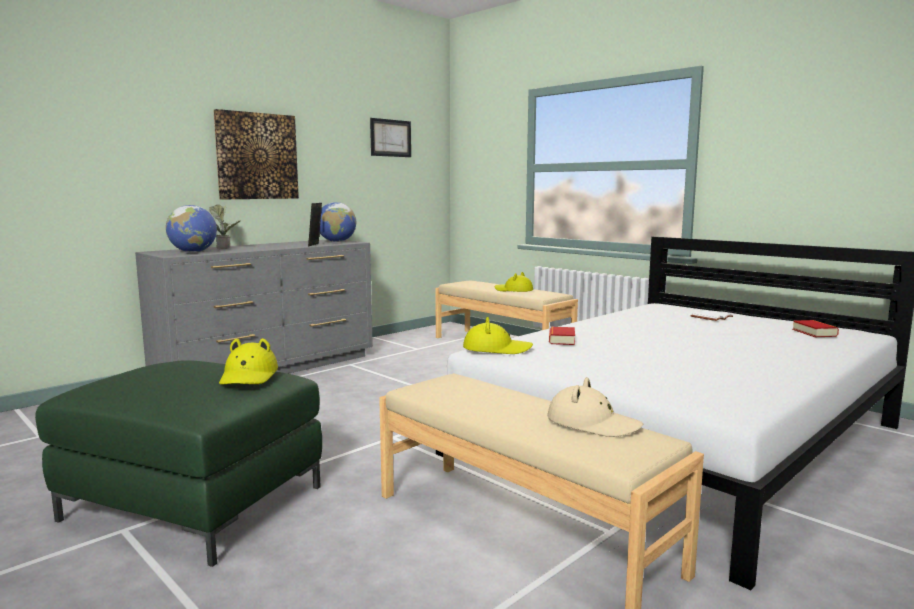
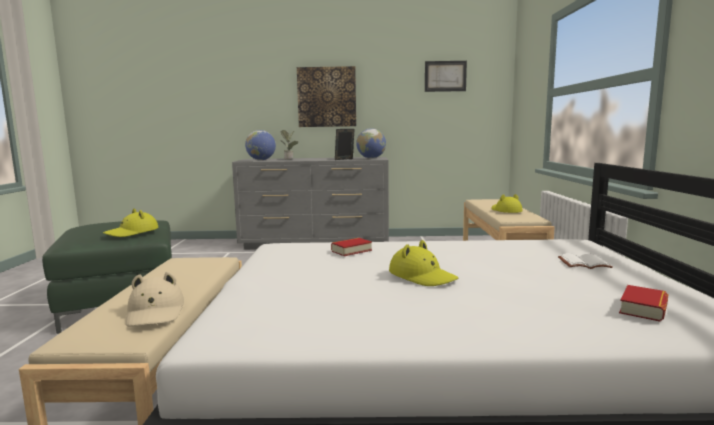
camera: 45 degrees right, 0 degrees up
(496, 349) = (286, 246): yellow hat -> yellow hat (422, 276)

